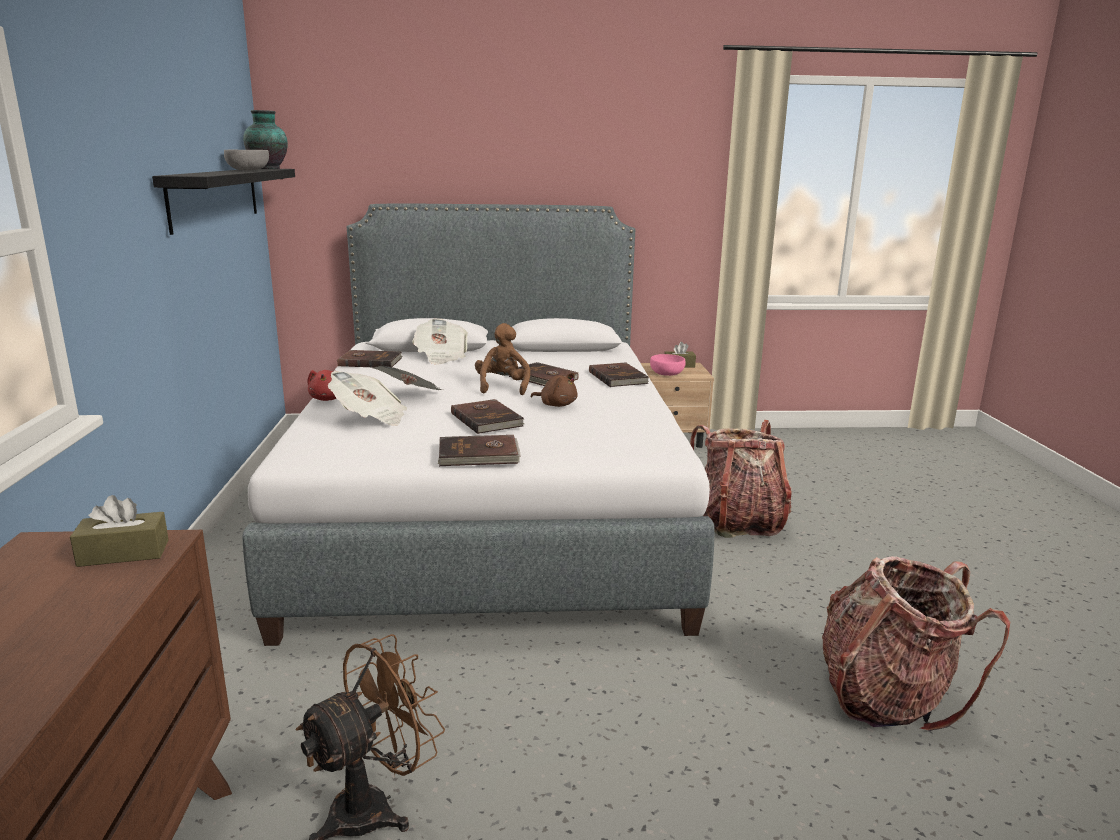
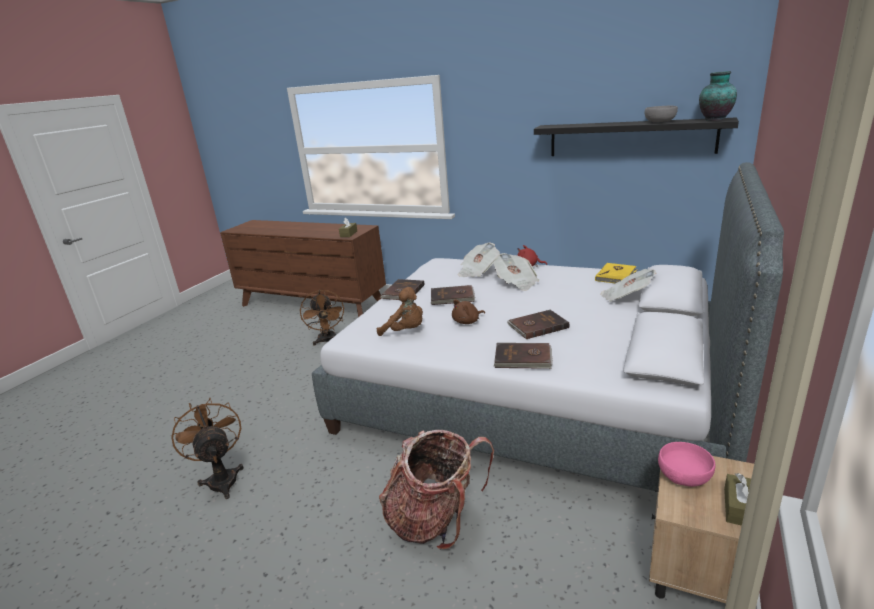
camera: 120 degrees right, 5 degrees up
(370, 361) = (616, 275): brown book -> yellow book
(502, 387) = (521, 309): brown plush toy -> brown plush toy (405, 331)
(886, 696) = (222, 478): backpack -> brown fan

